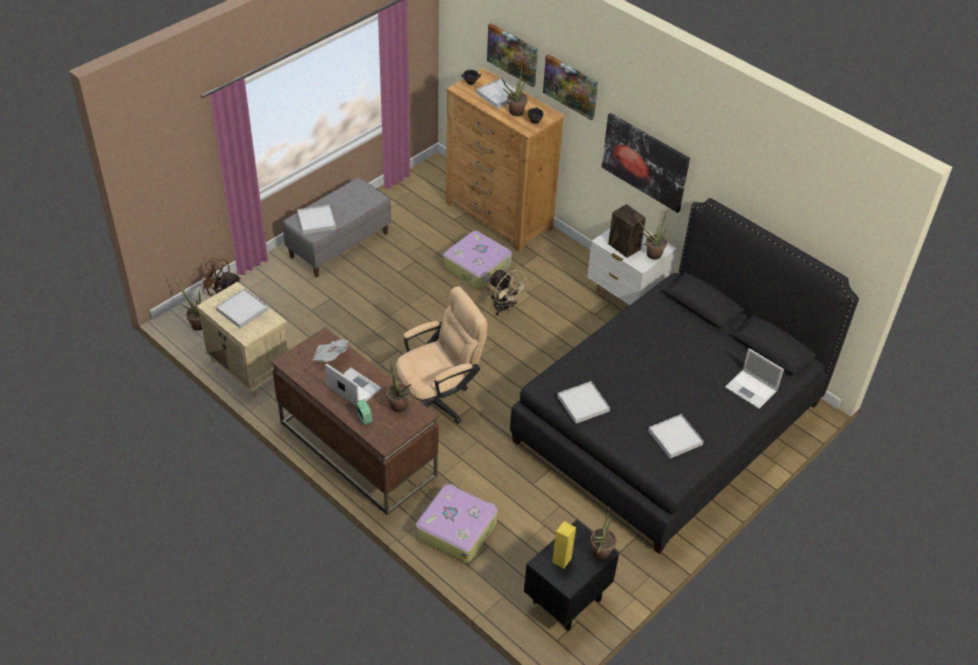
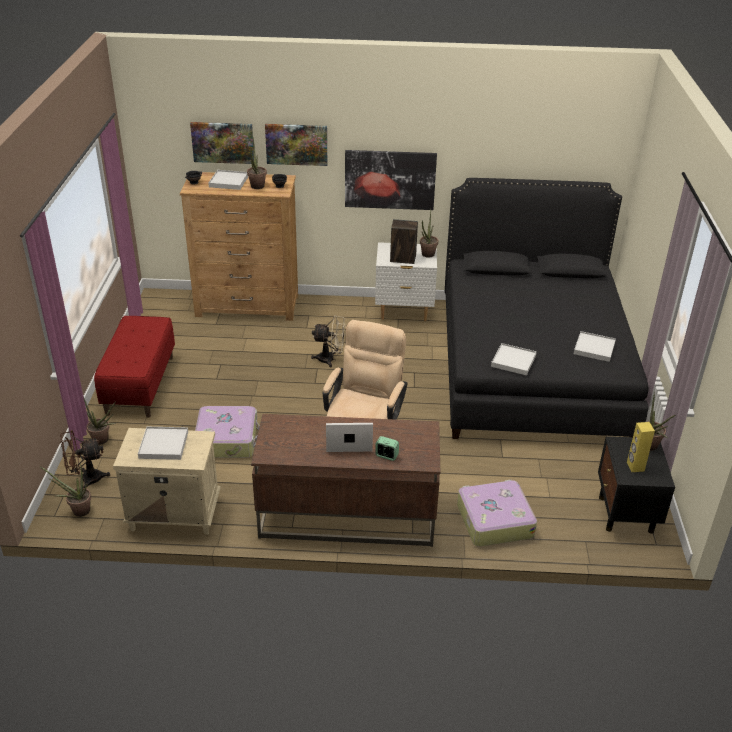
camera: 40 degrees left, 10 degrees down
(316, 221) = (126, 361): white tray -> none
(330, 357) = (298, 431): newspaper -> none
(339, 244) = (140, 385): grey bench -> red bench
(400, 408) = (404, 433): potted plant -> potted plant (103, 440)
(478, 267) = (275, 344): suitcase -> suitcase (227, 439)
(751, 389) = (593, 298): laptop -> none

